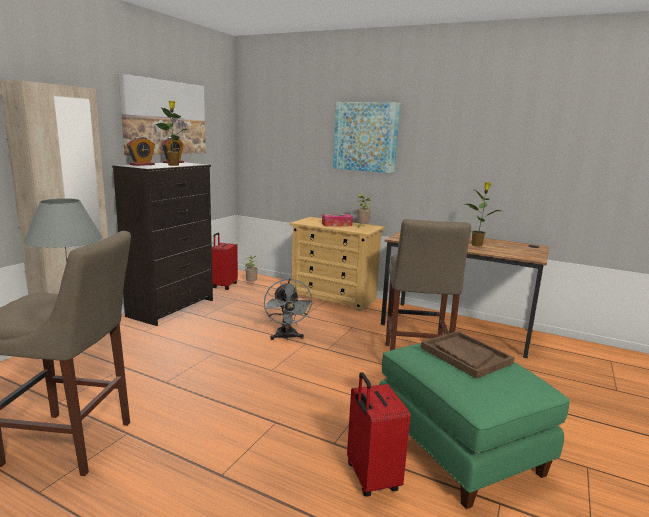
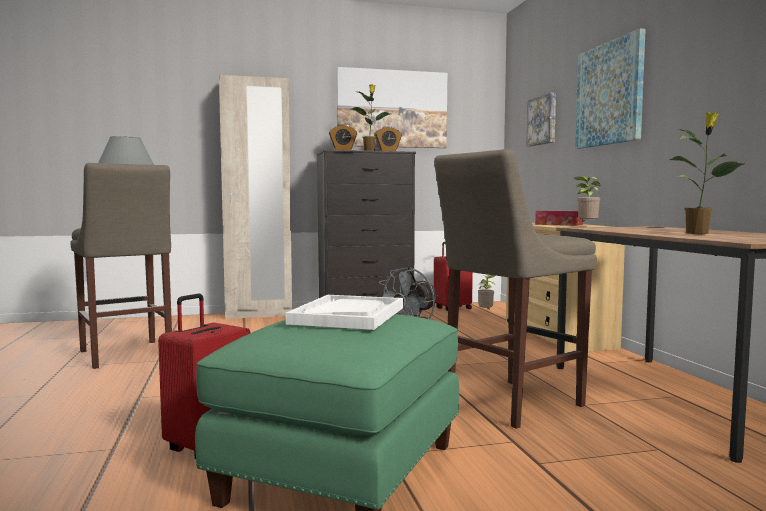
camera: 50 degrees right, 10 degrees down
(290, 139) = (543, 120): none -> picture
(465, 355) = (348, 315): brown tray -> white tray

